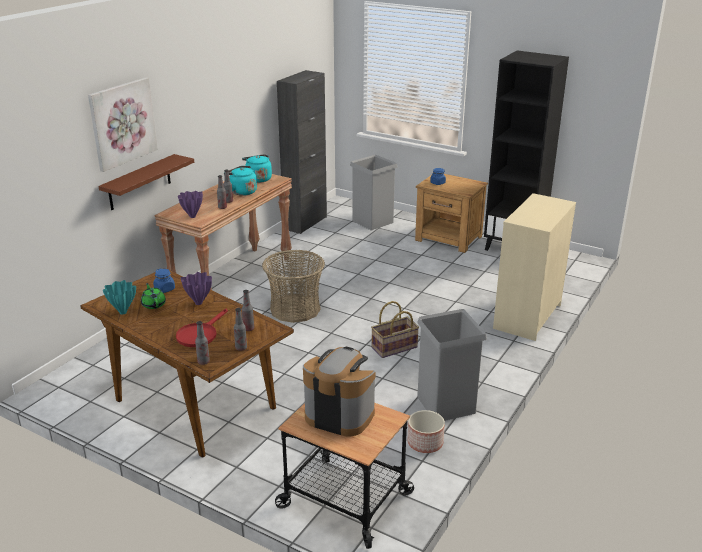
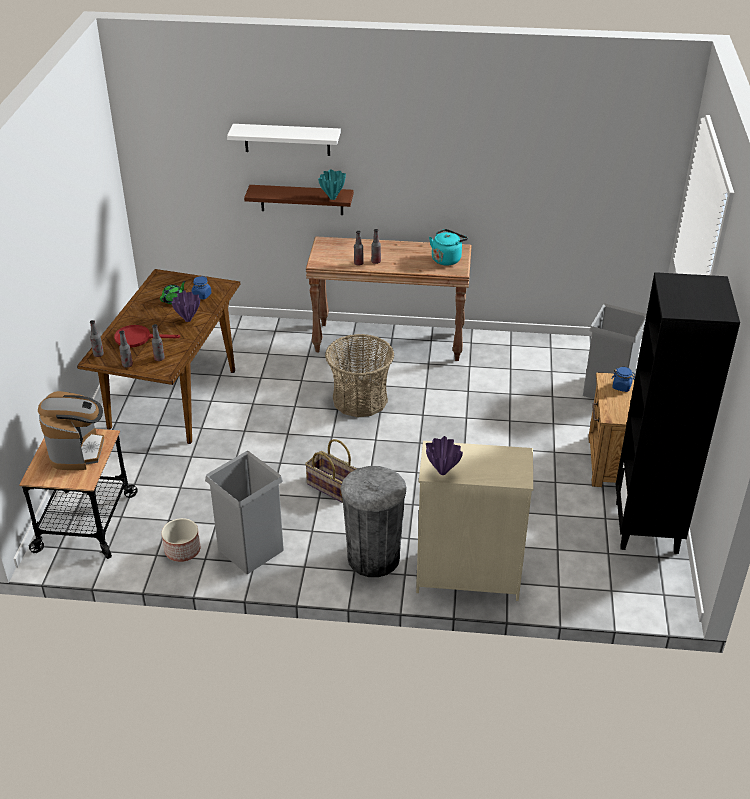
camera: 65 degrees right, 10 degrees up
(122, 123) = (287, 139): picture -> white shelf
(123, 312) = (153, 291): turquoise vase -> turquoise vase (333, 198)
(192, 217) = (325, 255): purple vase -> purple vase (441, 472)
(242, 192) = (405, 261): turquoise kettle -> none
(305, 223) = (554, 343): black cabinet -> none
(489, 349) = (373, 558): none -> grey trash can

